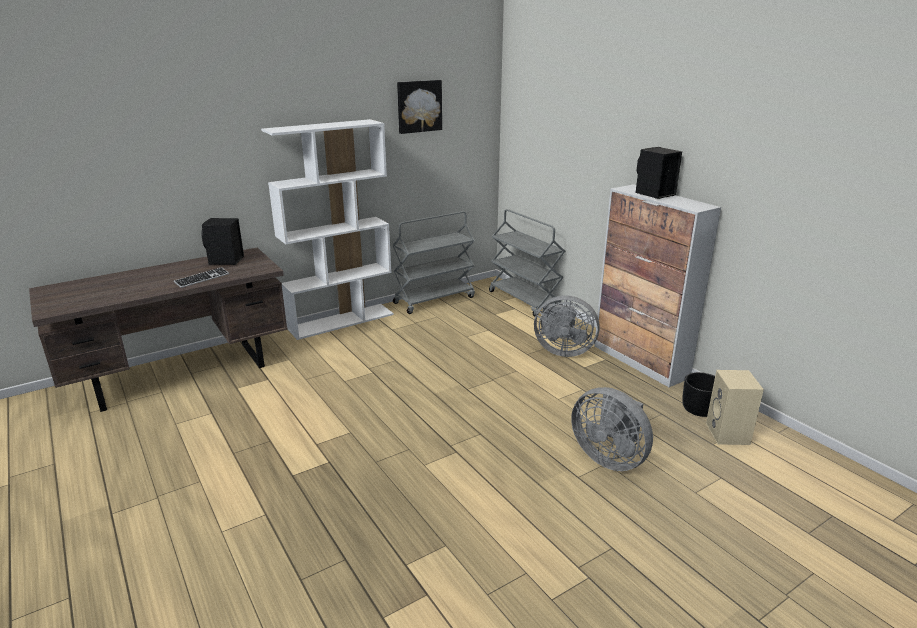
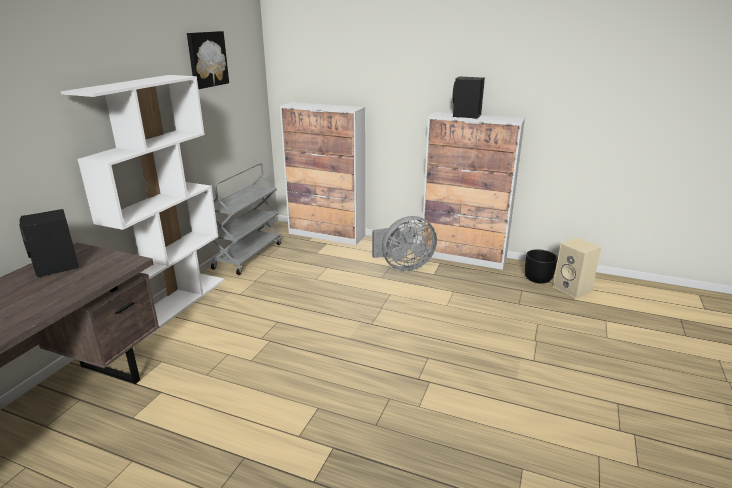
camera: 35 degrees left, 0 degrees up
(202, 279) = (55, 296): keyboard -> none
(525, 300) = (327, 235): grey cart -> cabinet
(609, 457) = (533, 336): grey fan -> none

